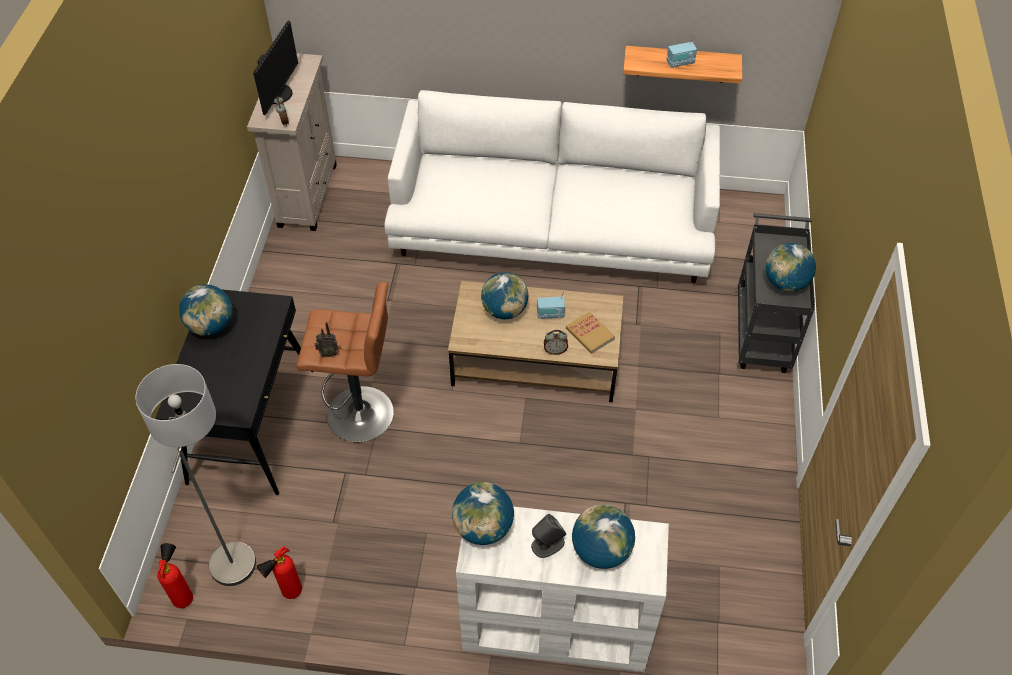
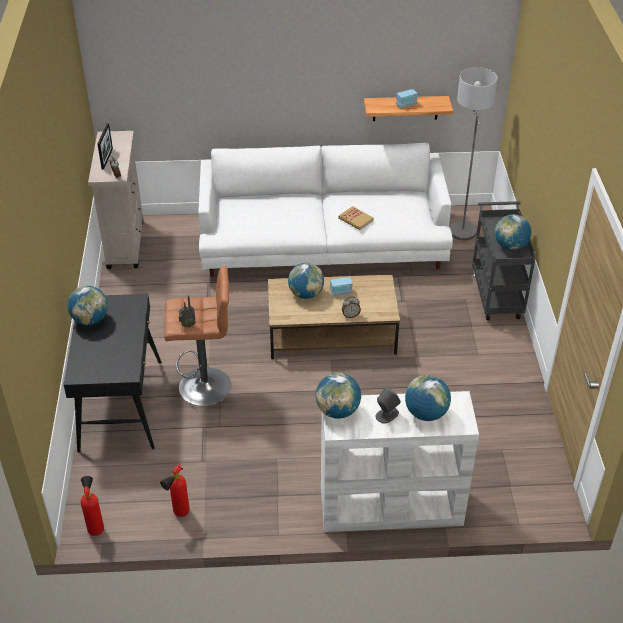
camera: 10 degrees left, 10 degrees down
(236, 552) = (130, 492): grey floor lamp -> grey floor lamp (461, 226)
(279, 94) = (107, 158): monitor -> picture frame
(590, 334) = (373, 301): book -> book (355, 219)

